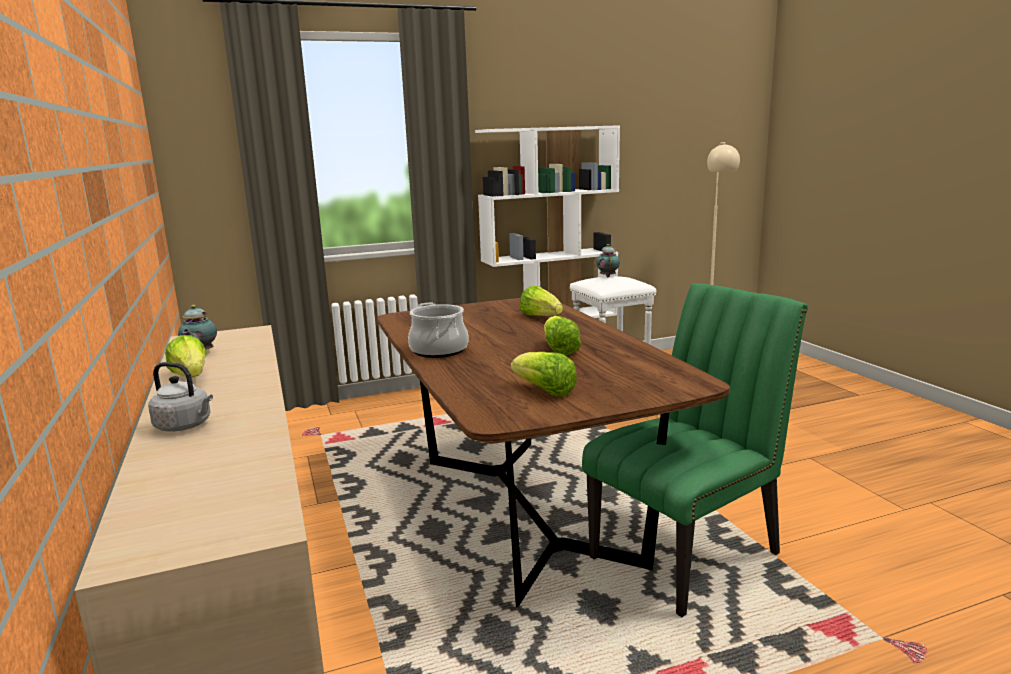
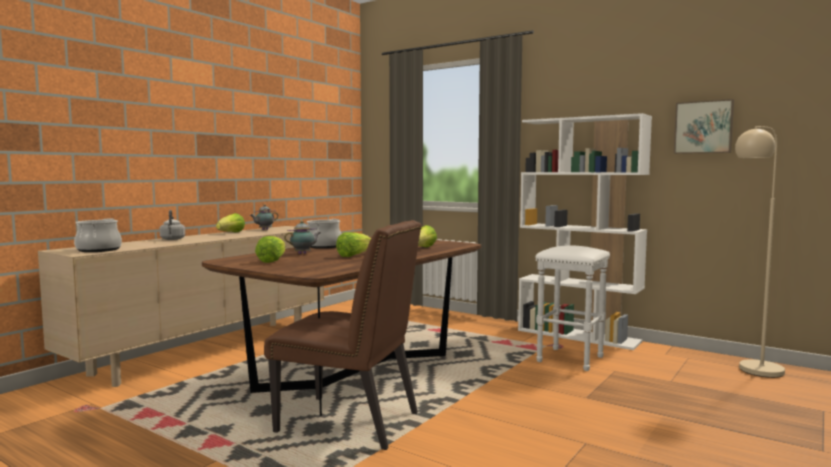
camera: 55 degrees right, 10 degrees down
(230, 505) = (99, 250): none -> cooking pot
(607, 276) = (575, 245): teapot -> teapot (303, 254)
(643, 139) = (703, 127): none -> picture
(684, 556) = (347, 422): green chair -> brown chair

